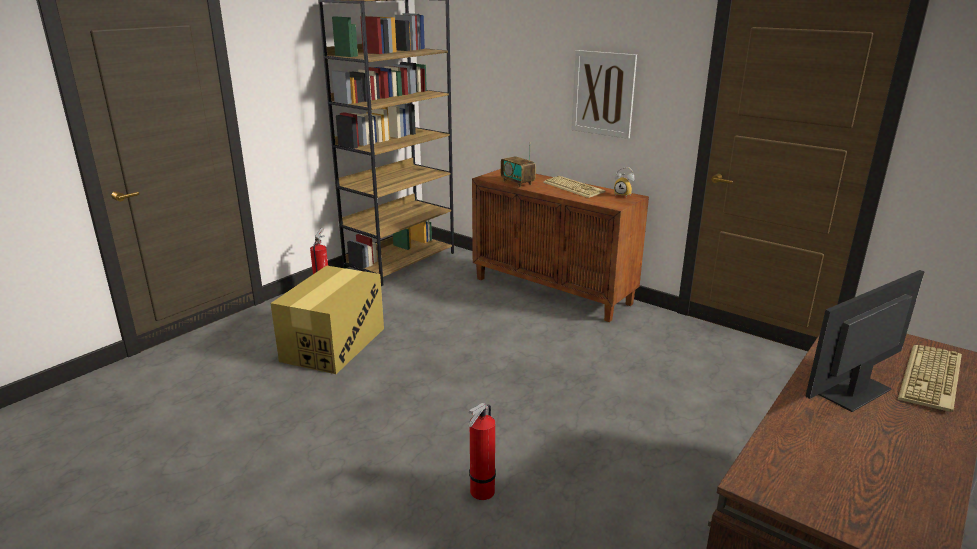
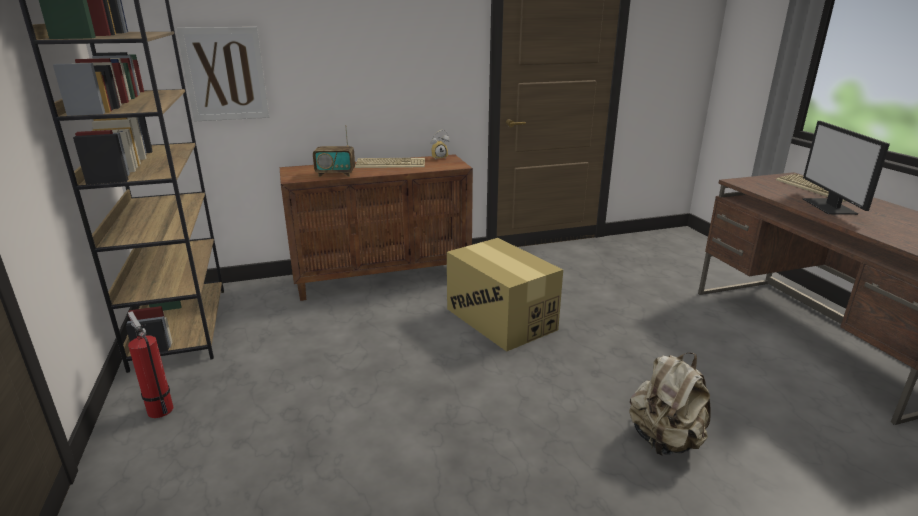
camera: 55 degrees left, 0 degrees up
(334, 344) = (295, 442): cardboard box -> cardboard box (500, 319)
(480, 493) = (665, 440): fire extinguisher -> beige backpack
(603, 94) = (390, 63): picture -> picture (225, 74)

